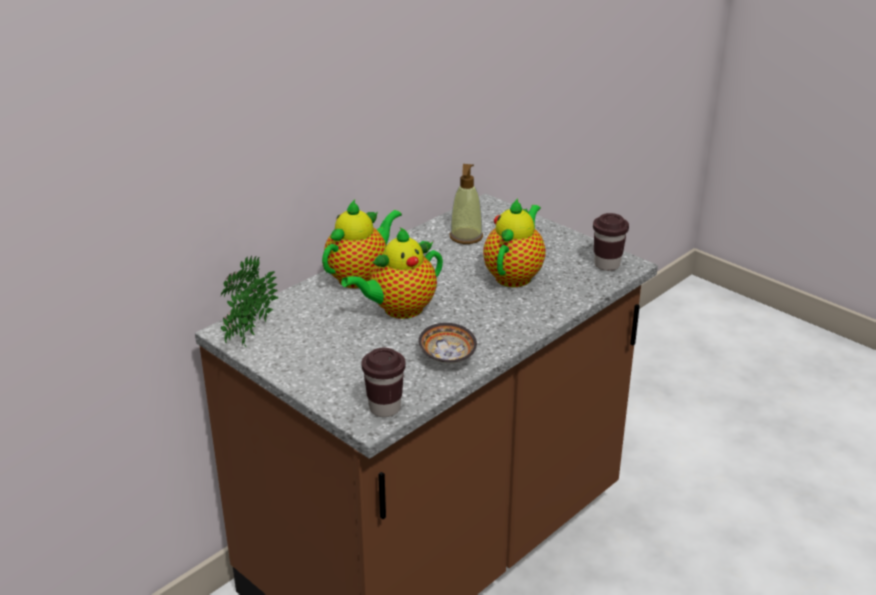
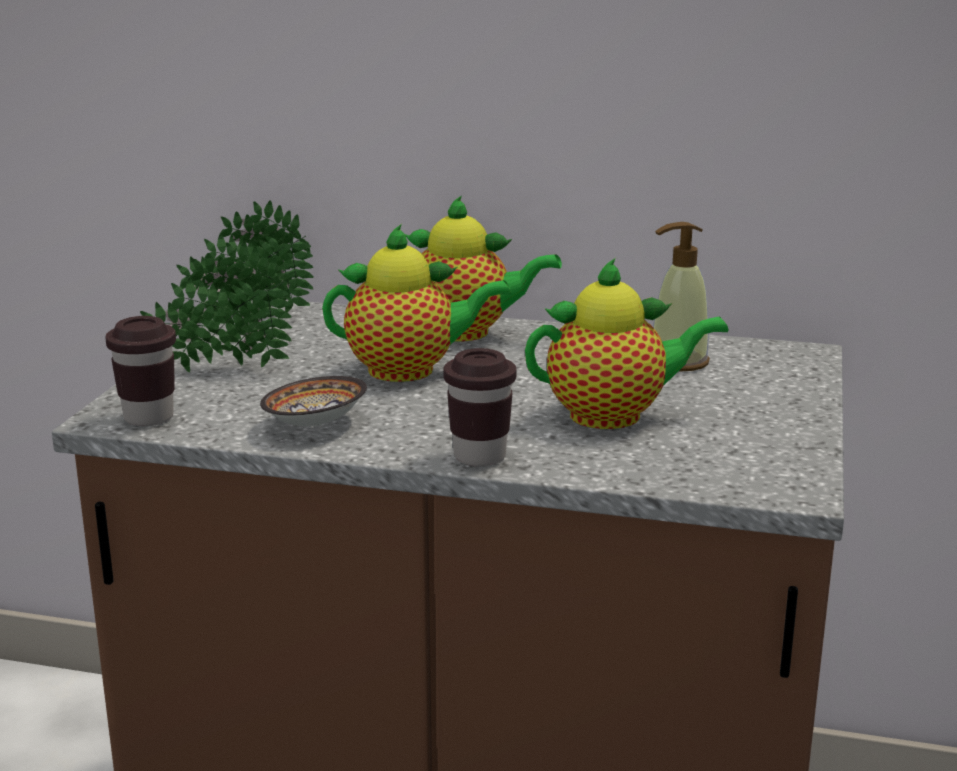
camera: 60 degrees right, 10 degrees down
(332, 366) = (223, 369): none -> potted plant
(399, 310) = (409, 370): teapot -> teapot turned 150 degrees clockwise
(607, 265) = (762, 474): brown cup -> brown cup (479, 456)

